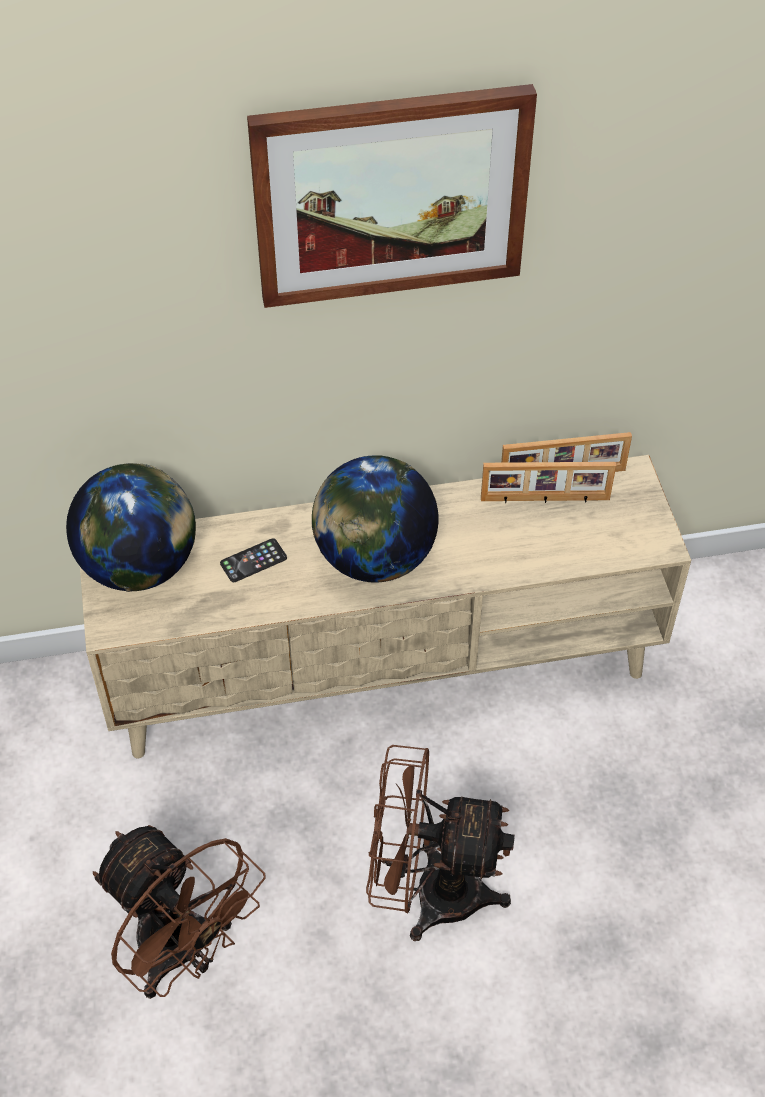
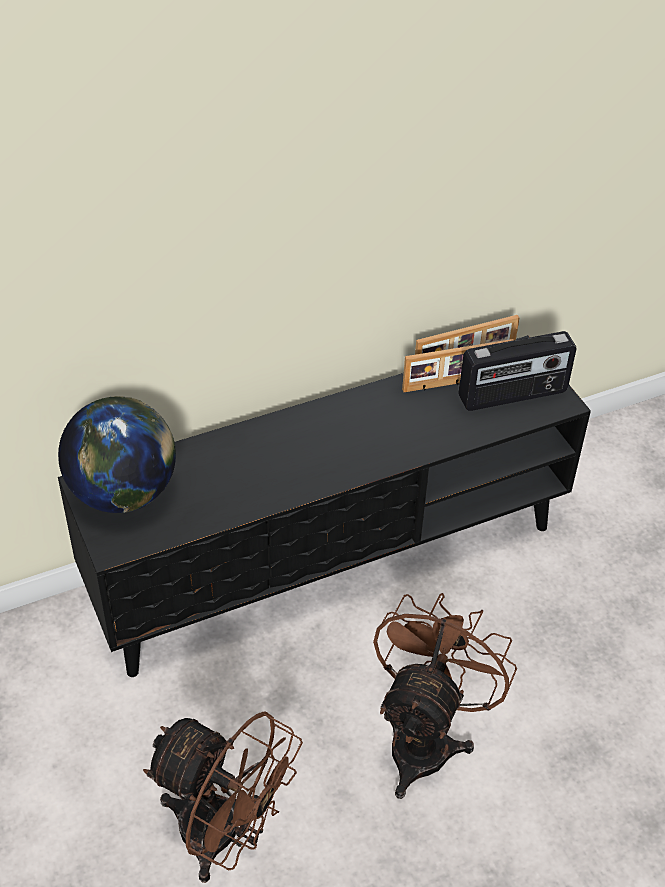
camera: 15 degrees left, 5 degrees down
(253, 561) = (224, 471): phone -> none
(374, 558) = (329, 452): globe -> none
(384, 667) = (329, 560): beige tv stand -> black tv stand
(391, 195) = (326, 118): picture -> none
(429, 892) = (425, 738): brown fan -> brown fan turned 120 degrees clockwise
(606, 526) = (513, 395): none -> radio

